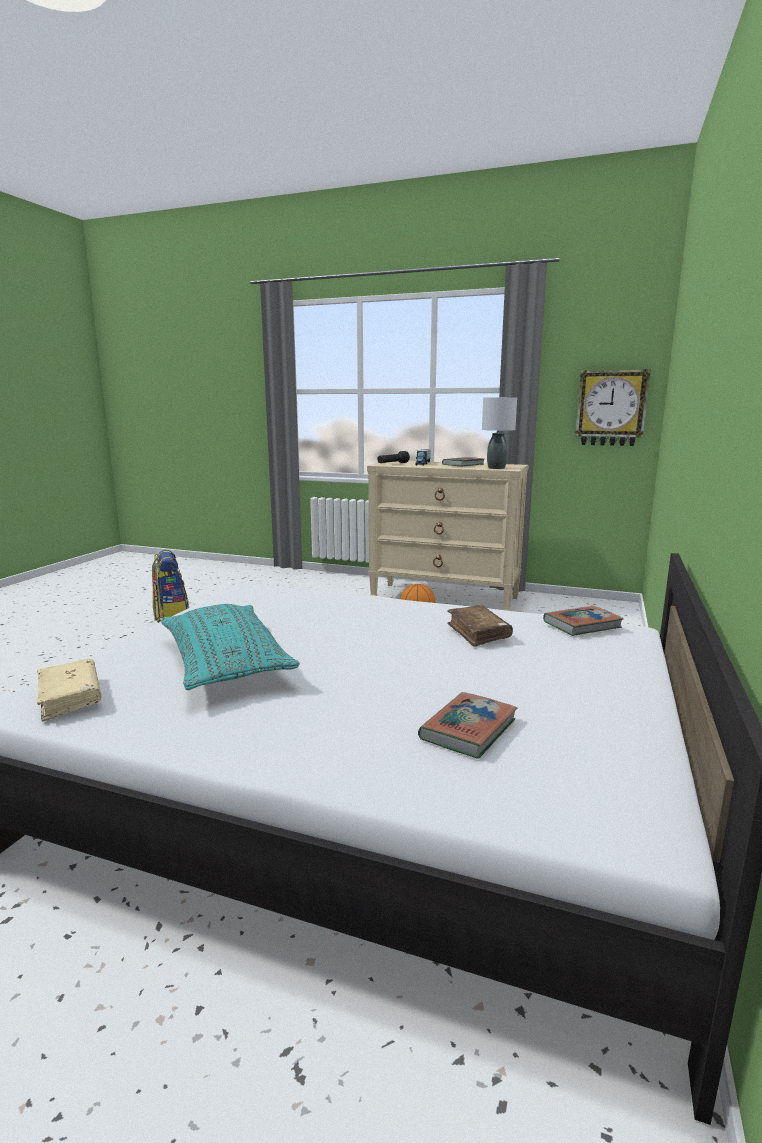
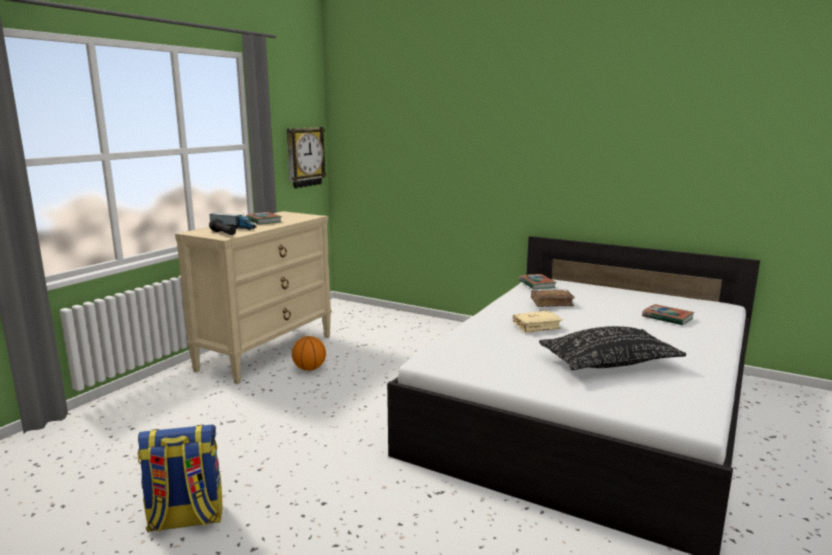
camera: 80 degrees left, 0 degrees up
(70, 698) = (683, 404): beige book -> beige book (536, 326)
(225, 663) = (609, 363): turquoise pillow -> black pillow
(496, 468) = (301, 217): grey table lamp -> none

